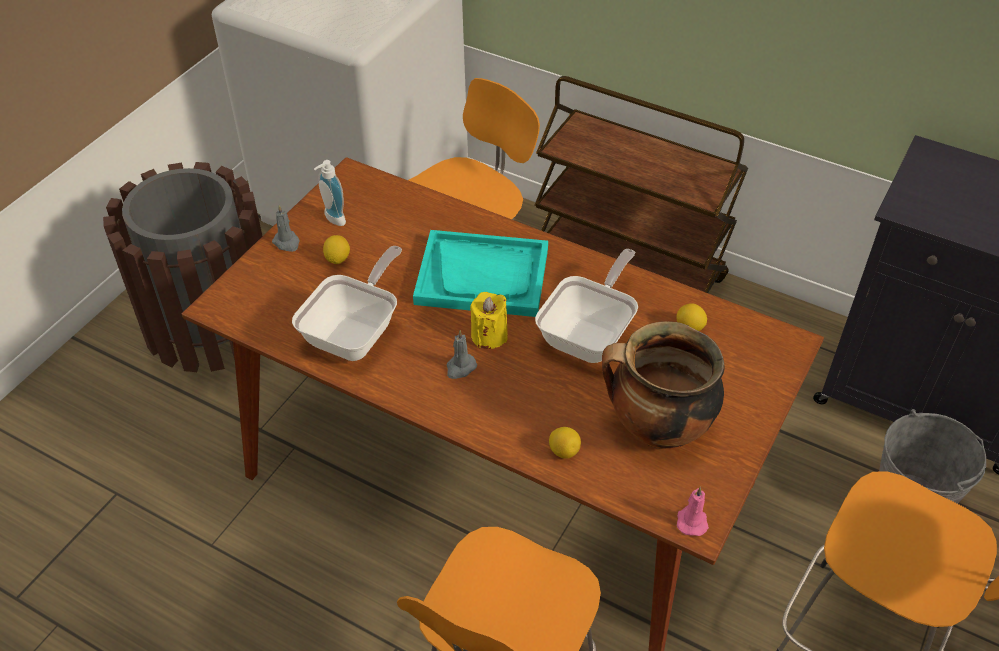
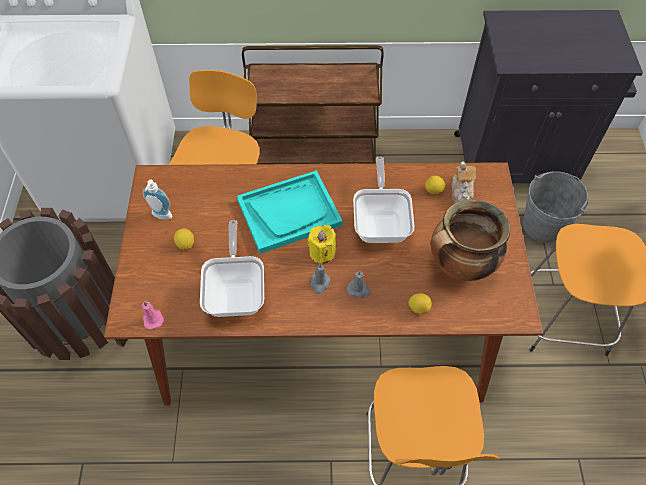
camera: 30 degrees left, 10 degrees up
(287, 243) = (141, 248): grey candle -> grey candle (359, 290)
(691, 520) = (515, 315): pink candle -> pink candle (152, 318)
(729, 344) = (462, 191): none -> teapot

